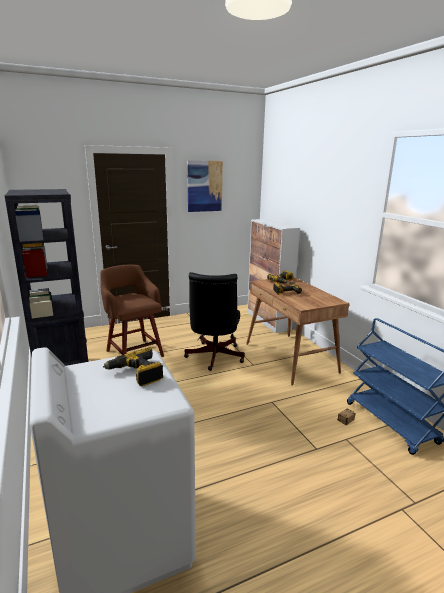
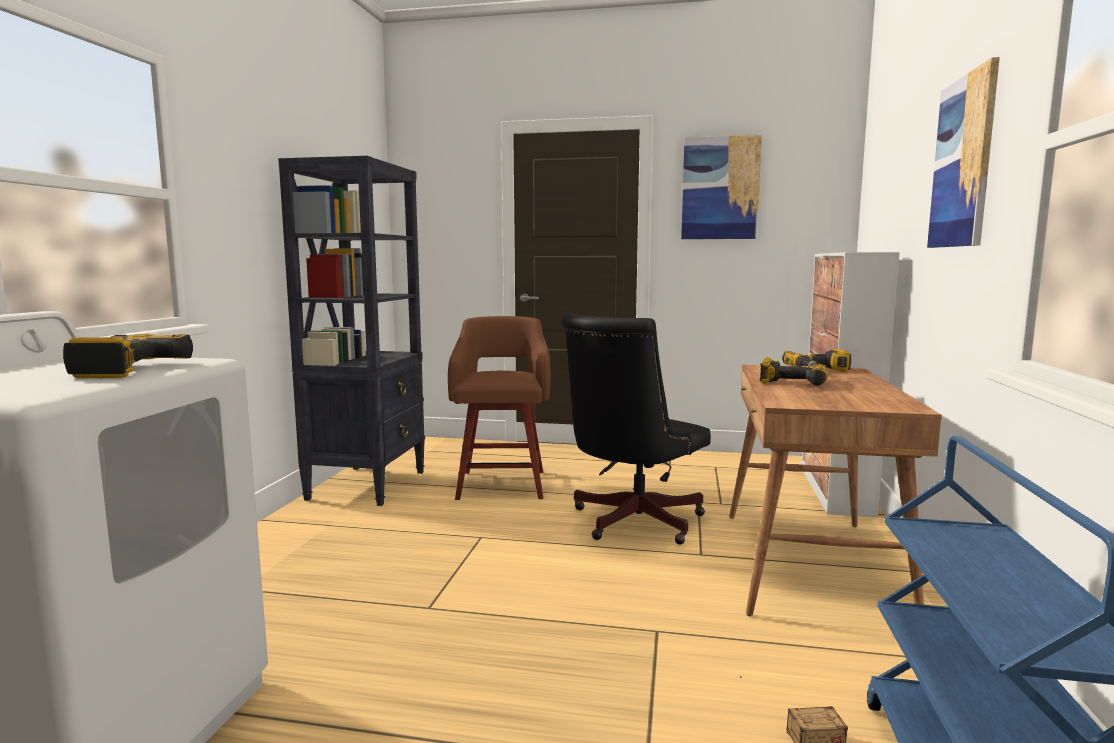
camera: 35 degrees right, 10 degrees down
(337, 204) = (963, 162): none -> picture

